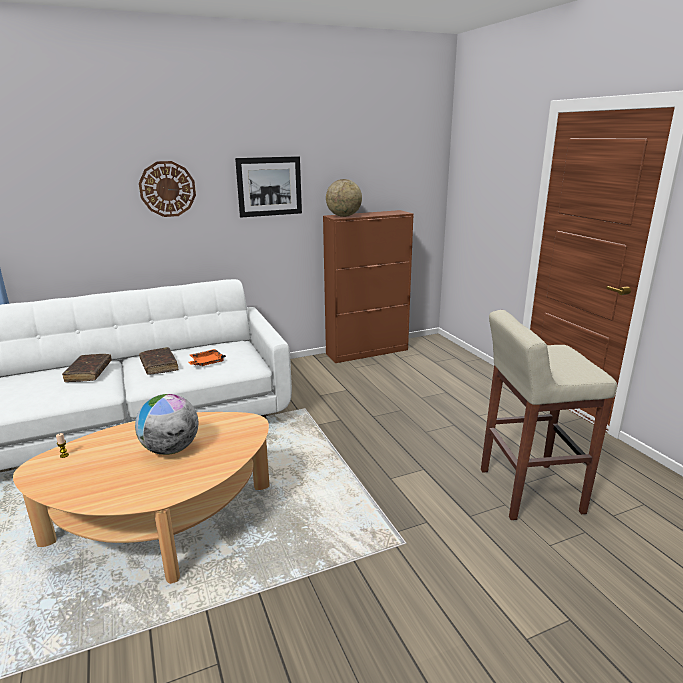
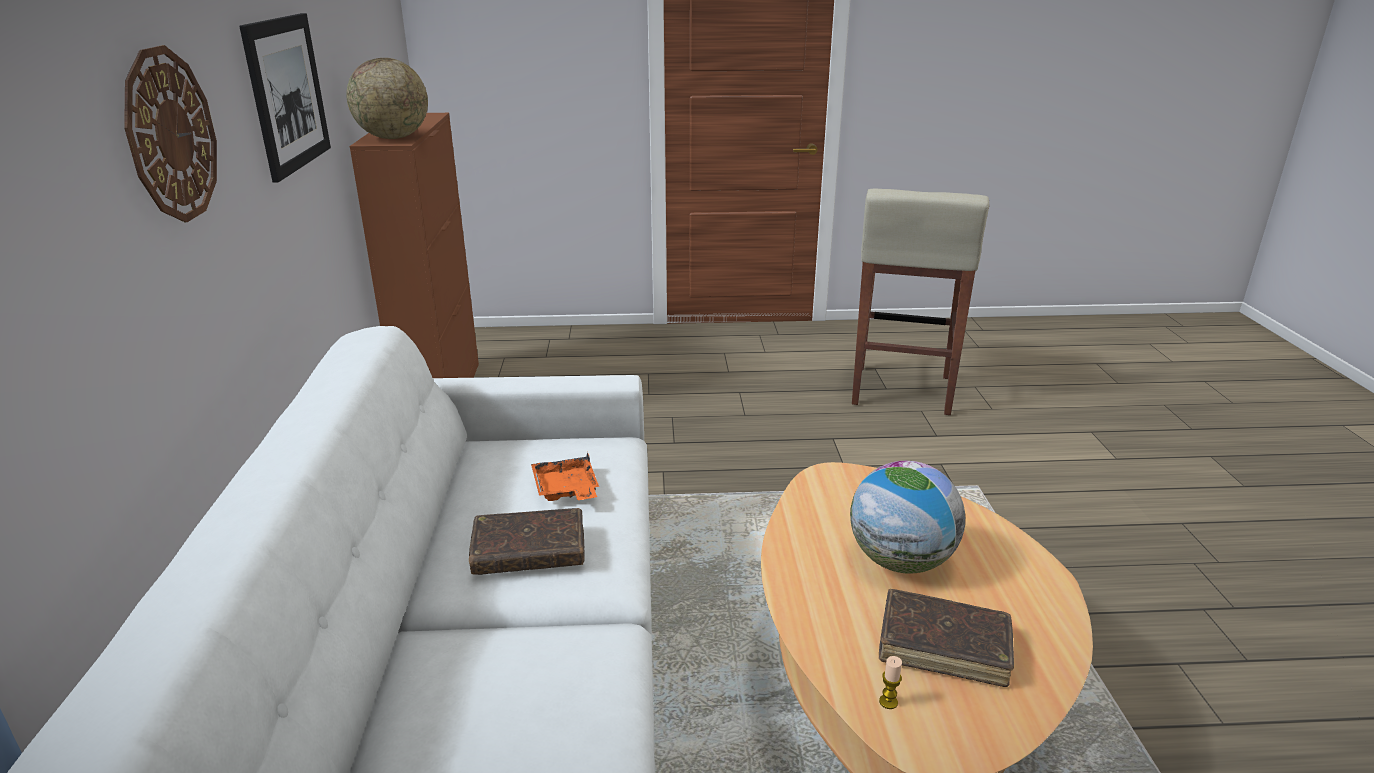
camera: 70 degrees left, 5 degrees up
(89, 372) = (475, 670): brown book -> brown book (943, 647)

